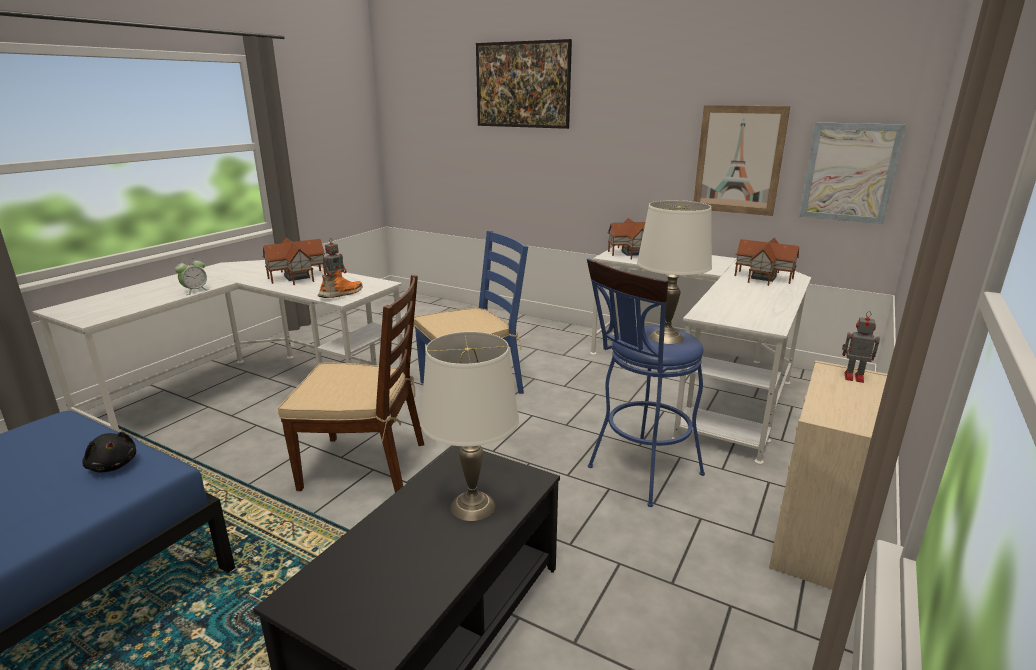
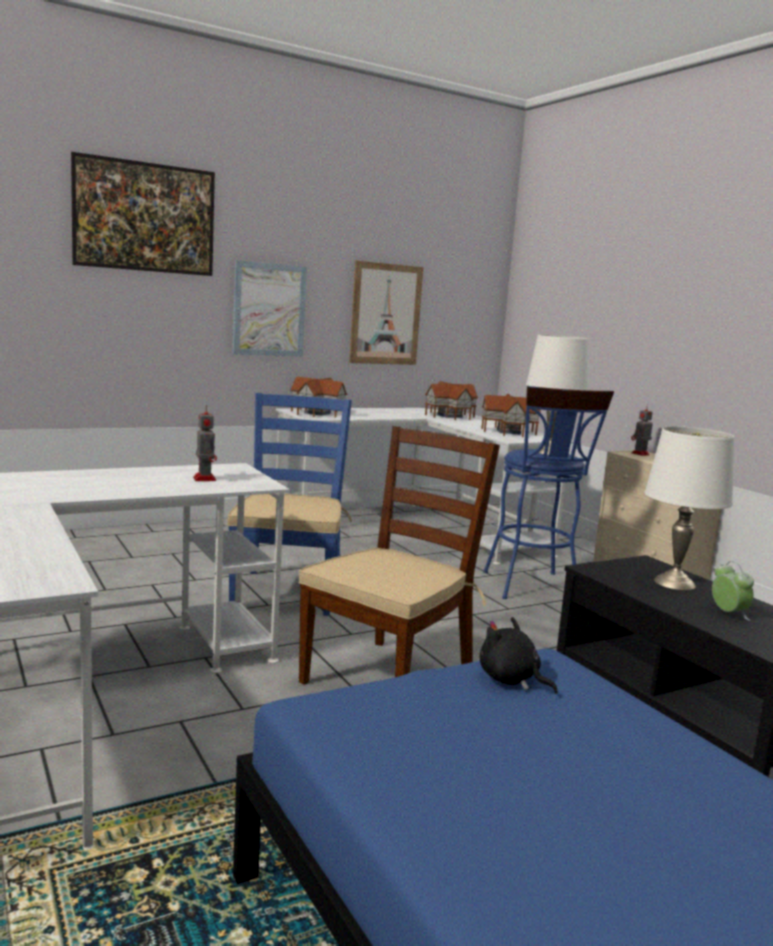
camera: 60 degrees left, 10 degrees down
(113, 465) = (511, 680): black plush toy -> black plush toy turned 120 degrees counterclockwise
(195, 291) = (39, 522): alarm clock -> alarm clock (728, 614)
(296, 277) = (106, 482): toy house -> toy house (509, 432)
(342, 294) = (244, 482): orange shoe -> none
(849, 173) = (463, 324): picture -> picture (269, 309)

